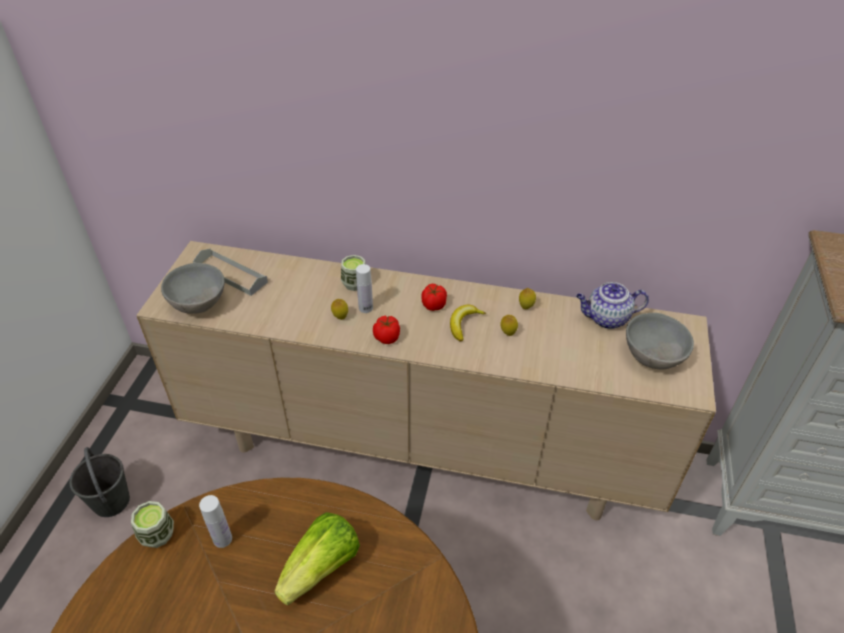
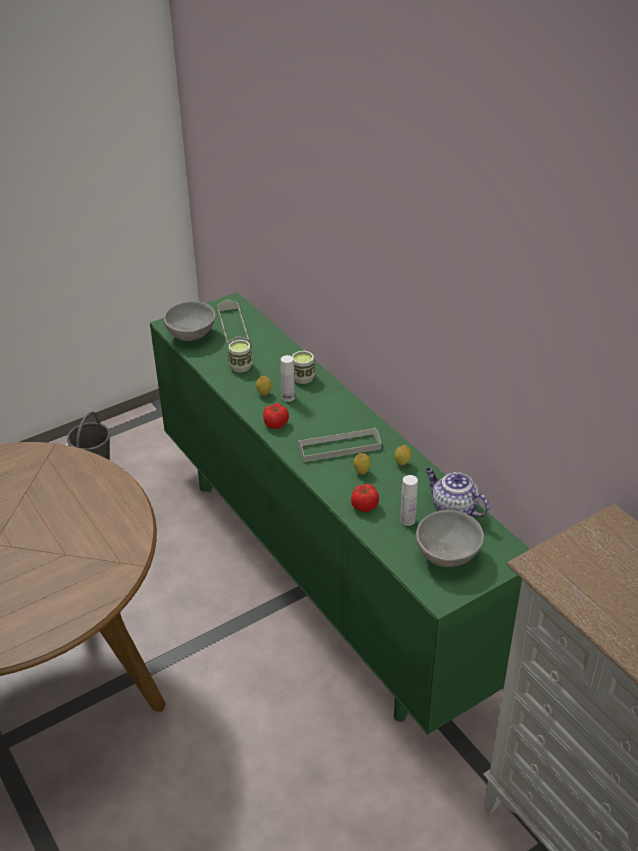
camera: 45 degrees right, 5 degrees down
(157, 534) = (26, 450): cup -> cup (240, 366)
(222, 539) = (51, 474): white bottle -> white bottle (407, 520)
(322, 568) = (78, 523): lettuce -> none
(422, 449) = (323, 573): beige cabinet -> green cabinet
(433, 305) = (336, 423): tomato -> tomato (364, 506)
(464, 324) = (339, 447): banana -> grey tray

